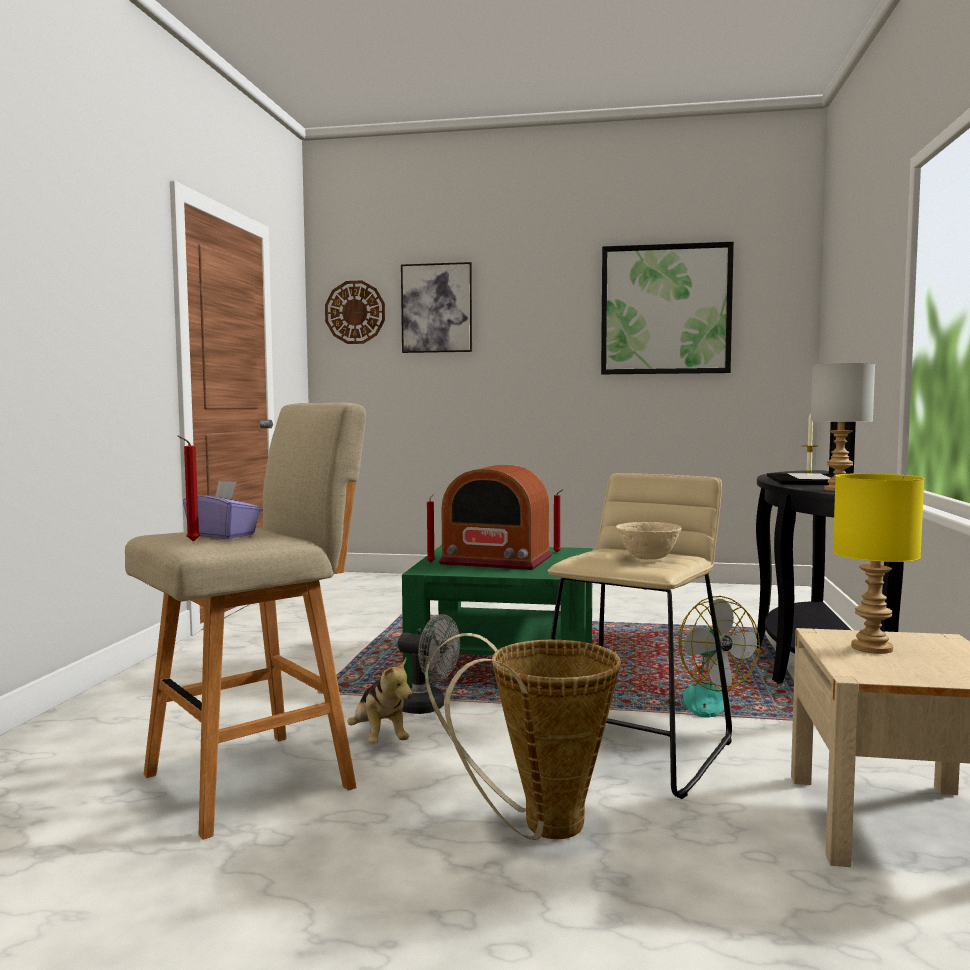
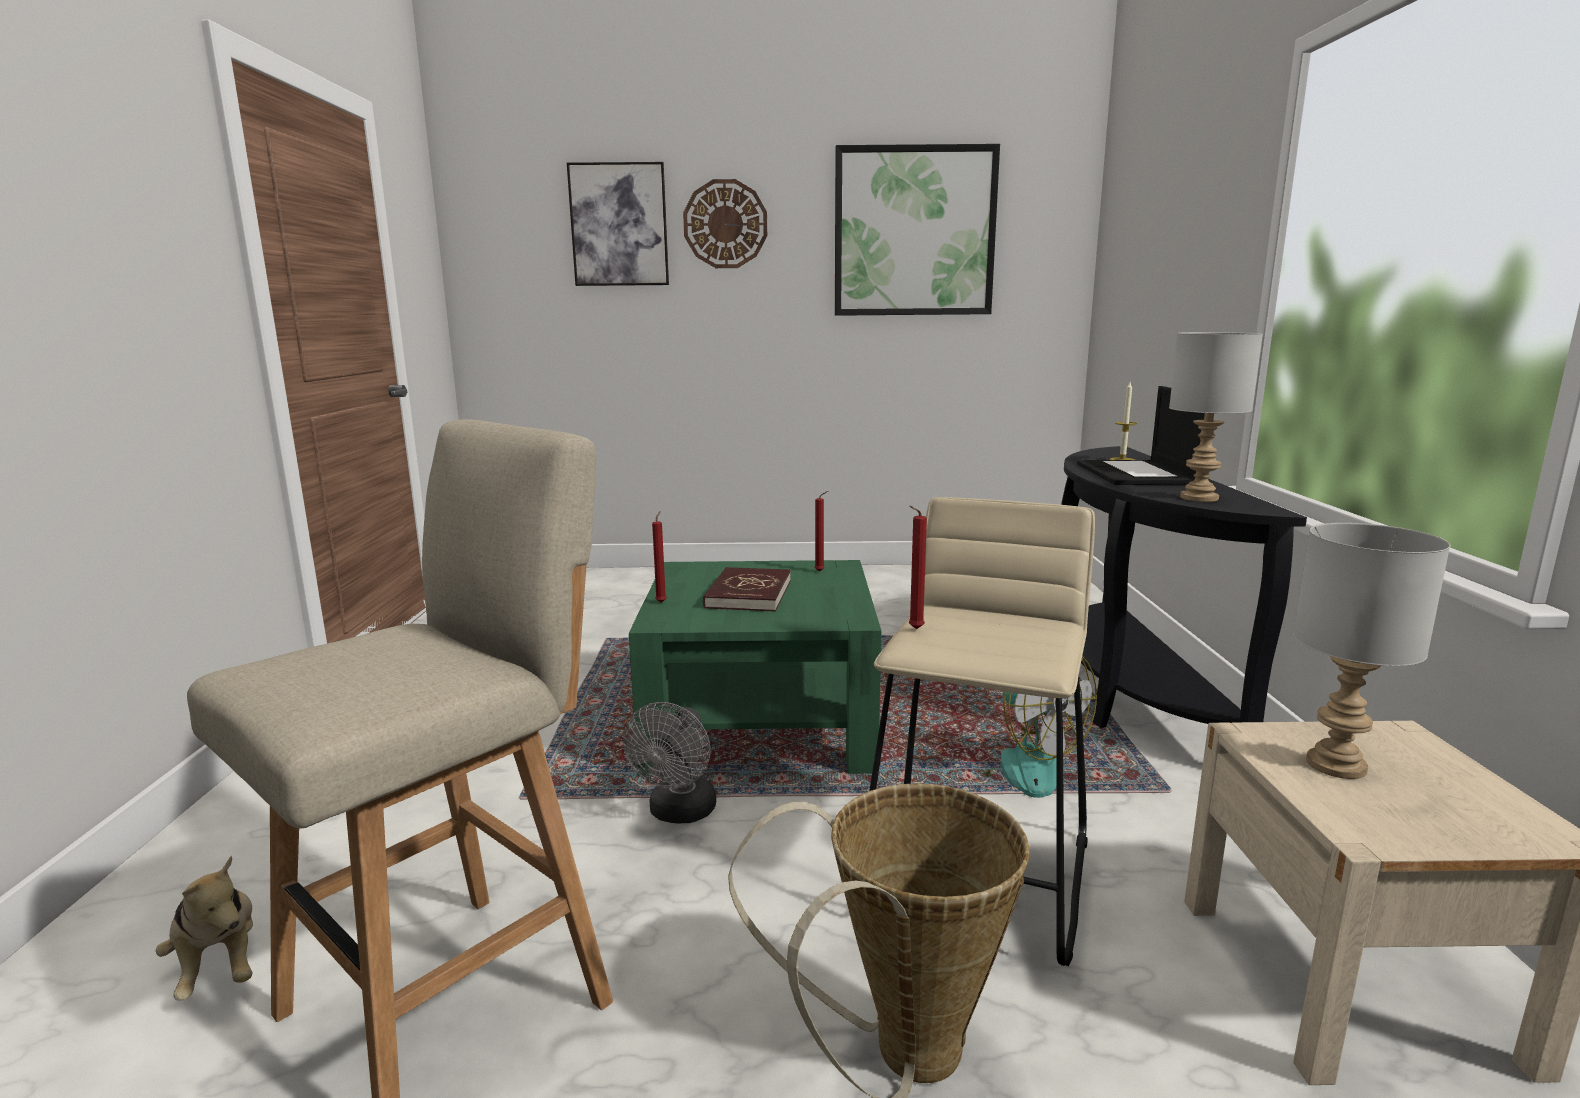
camera: 10 degrees left, 10 degrees up
(191, 541) = (308, 701): red candle -> red candle (914, 629)
(223, 535) = (366, 671): purple tissue box -> none
(355, 312) = (507, 229): wall clock -> wall clock (725, 224)
(379, 739) = (625, 887): plush toy -> plush toy (219, 966)
(427, 707) = (679, 813): grey fan -> grey fan turned 90 degrees clockwise
(496, 560) = (748, 594): radio -> red book
(647, 558) = (1009, 635): beige bowl -> none
(870, 648) = (1334, 765): yellow table lamp -> grey table lamp

